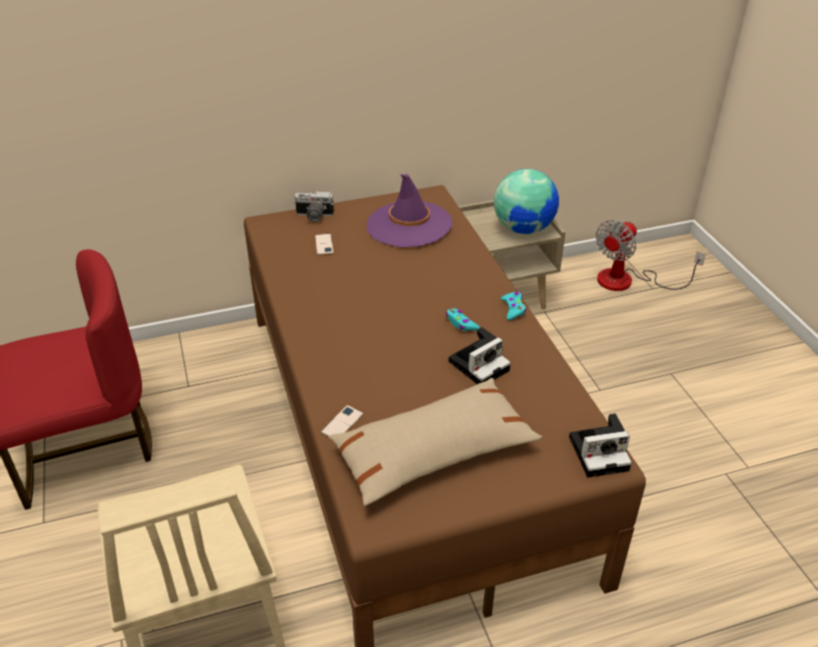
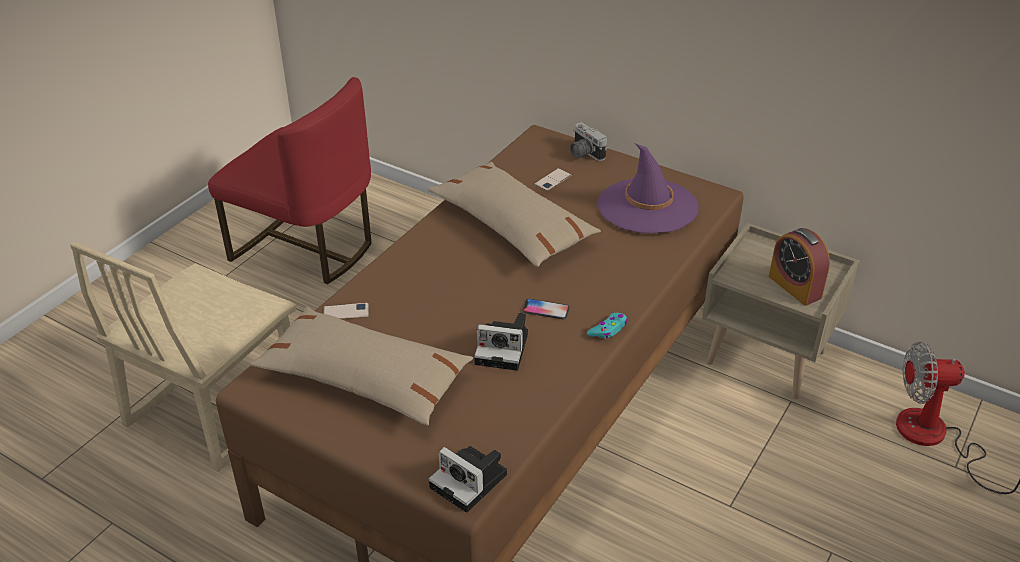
camera: 50 degrees right, 0 degrees up
(350, 289) = (512, 226): none -> beige pillow
(461, 324) = (546, 310): turquoise game controller -> phone
(523, 228) = (795, 287): globe -> alarm clock

